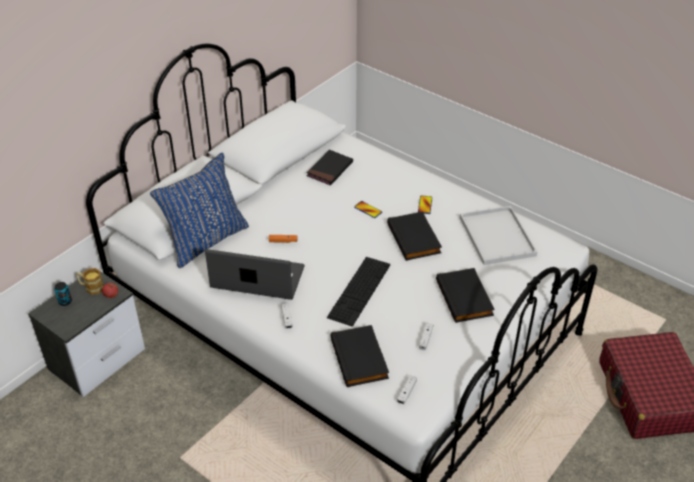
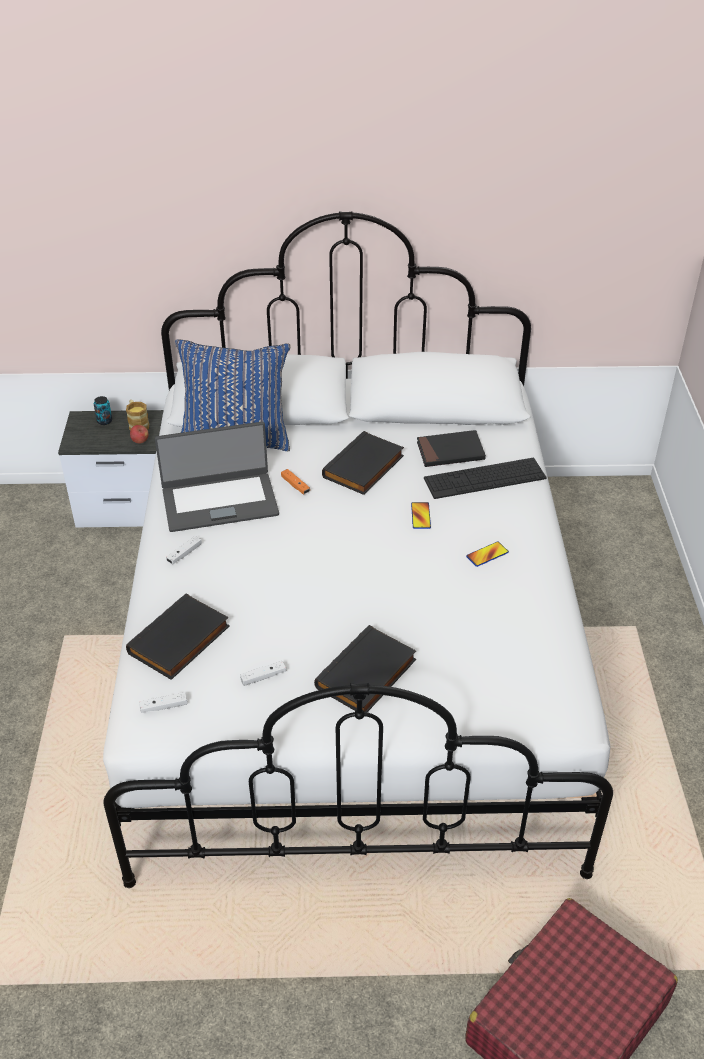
camera: 50 degrees right, 0 degrees up
(257, 279) = (219, 501): laptop -> laptop turned 105 degrees clockwise
(359, 290) = (283, 582): keyboard -> keyboard (484, 478)
(415, 239) = (419, 578): black book -> black book (364, 468)
(495, 235) = (510, 643): white tray -> none

